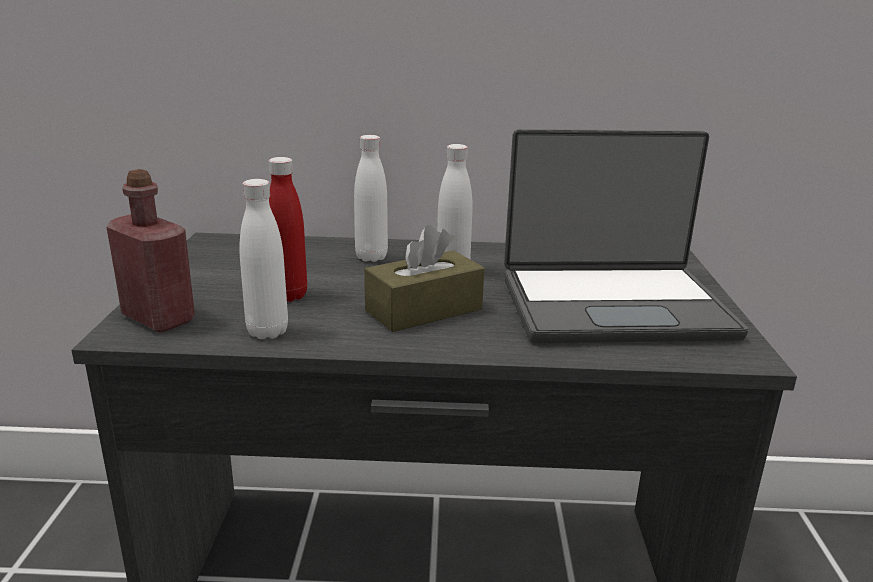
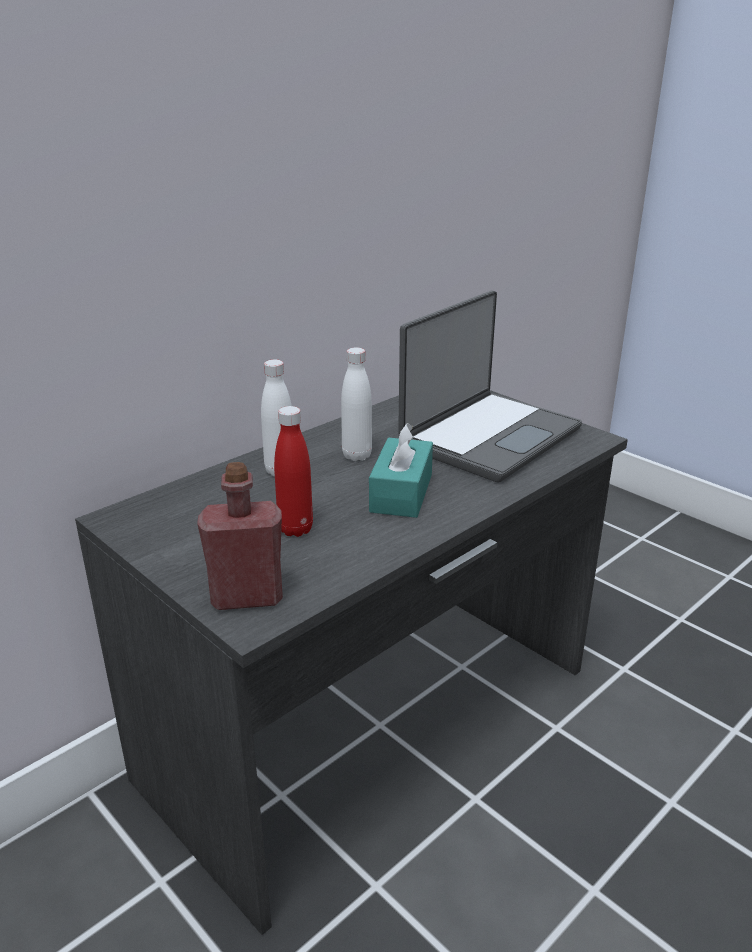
camera: 45 degrees left, 5 degrees up
(267, 332) = (345, 561): white bottle -> none
(424, 310) = (401, 493): brown tissue box -> turquoise tissue box

